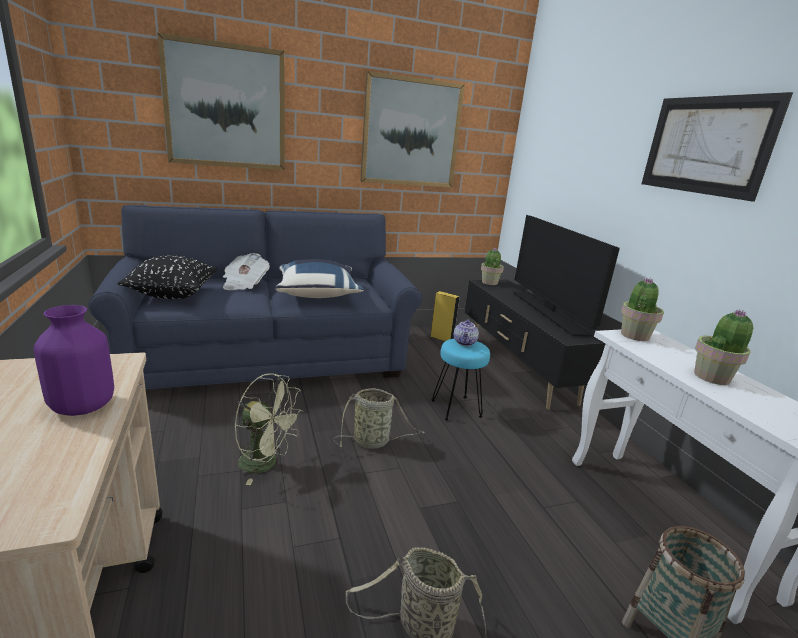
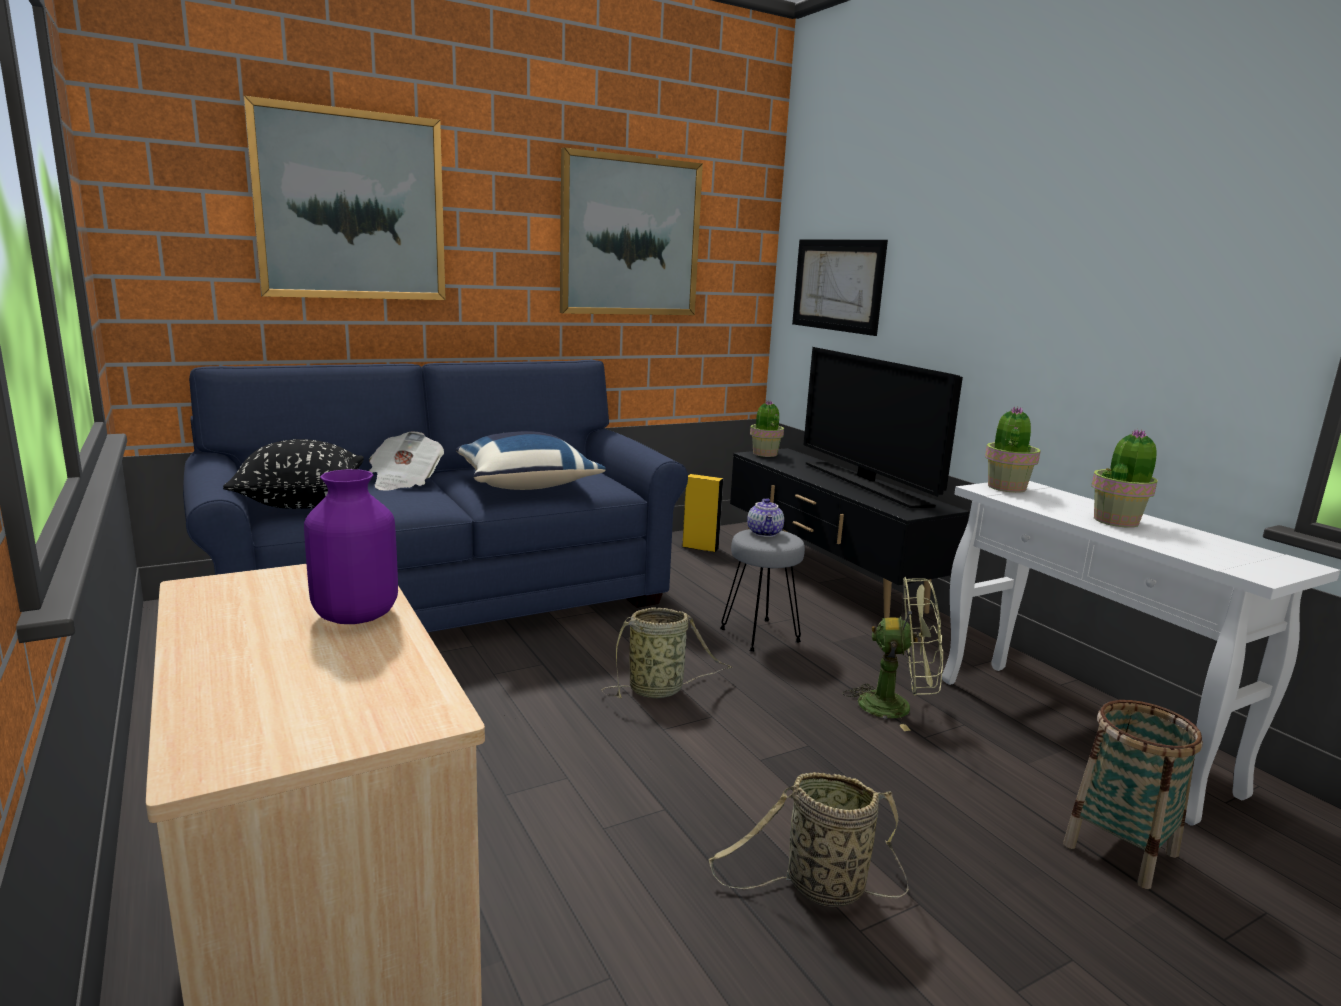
camera: 10 degrees left, 5 degrees down
(266, 463) = (513, 736): green fan -> green fan (896, 706)
(457, 408) = (760, 635): turquoise stool -> grey stool
(706, 145) = (1058, 233): picture -> picture (837, 285)

